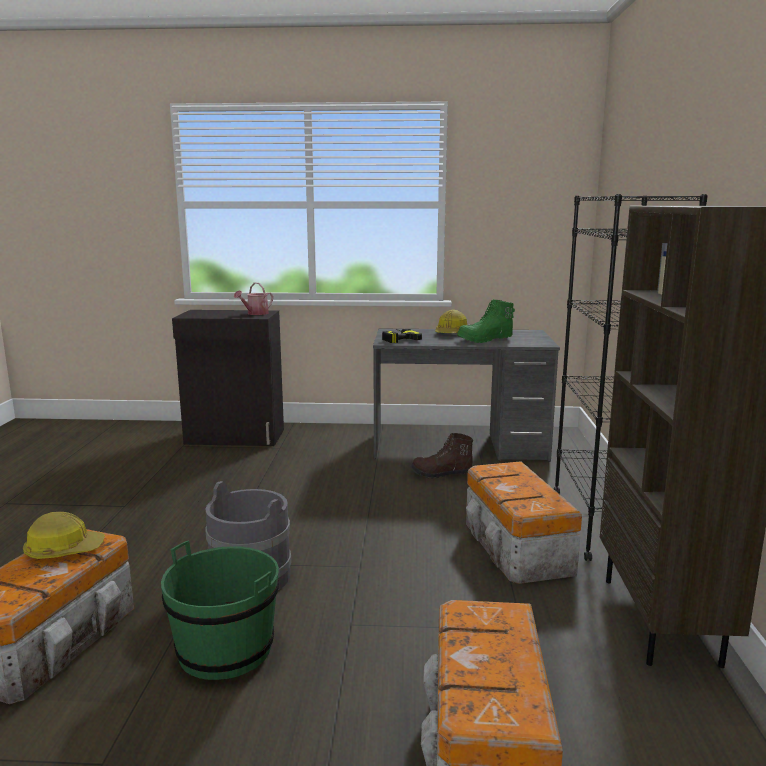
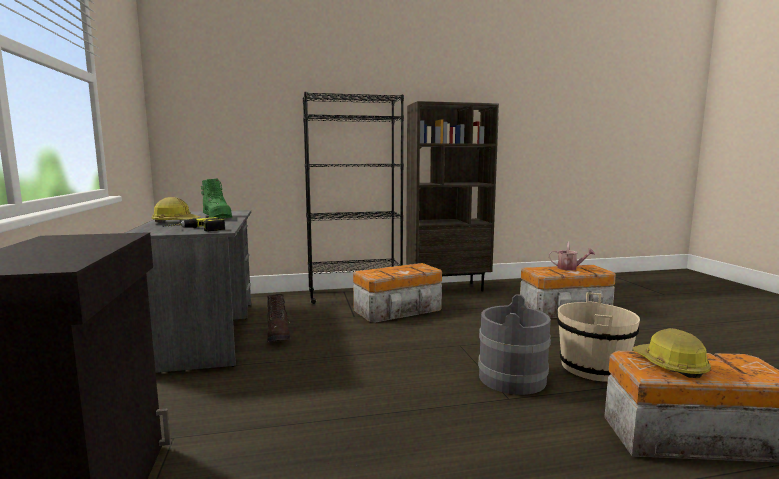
camera: 105 degrees left, 5 degrees down
(225, 649) = (593, 367): green bucket -> beige bucket
(255, 313) = (78, 239): watering can -> watering can (570, 268)

